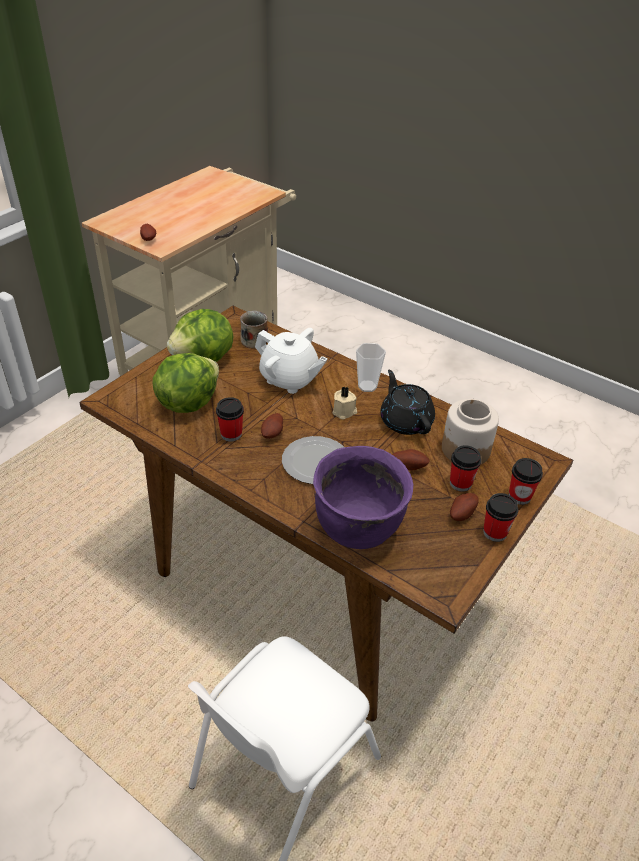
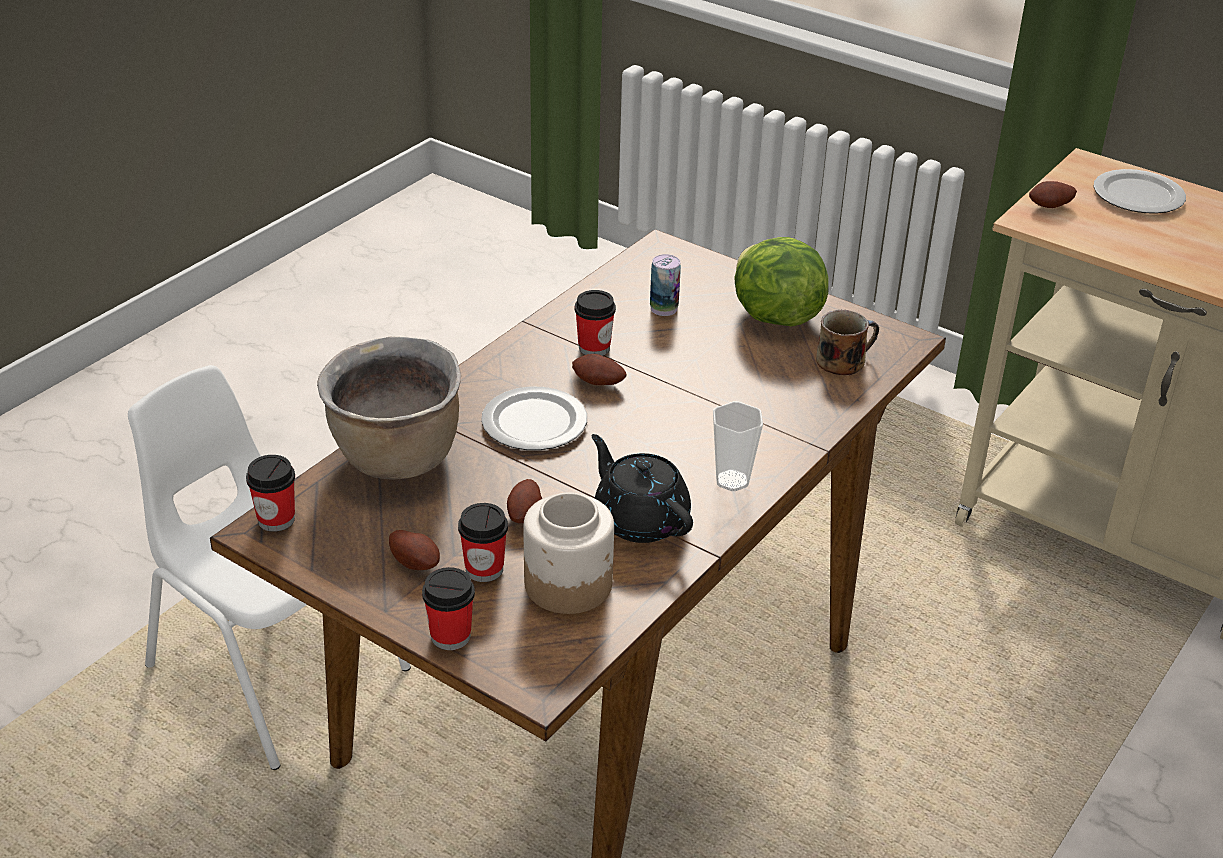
camera: 90 degrees right, 5 degrees down
(142, 214) = (1137, 195): none -> plate
(188, 402) = (663, 308): lettuce -> can
(289, 379) = (736, 398): white teapot -> none
(345, 412) = (657, 453): beige candle -> none
(358, 528) = (396, 459): purple cooking pot -> brown cooking pot
(405, 421) = (640, 519): black teapot -> black teapot turned 105 degrees counterclockwise
(495, 532) = (372, 595): cup -> cup (276, 519)

